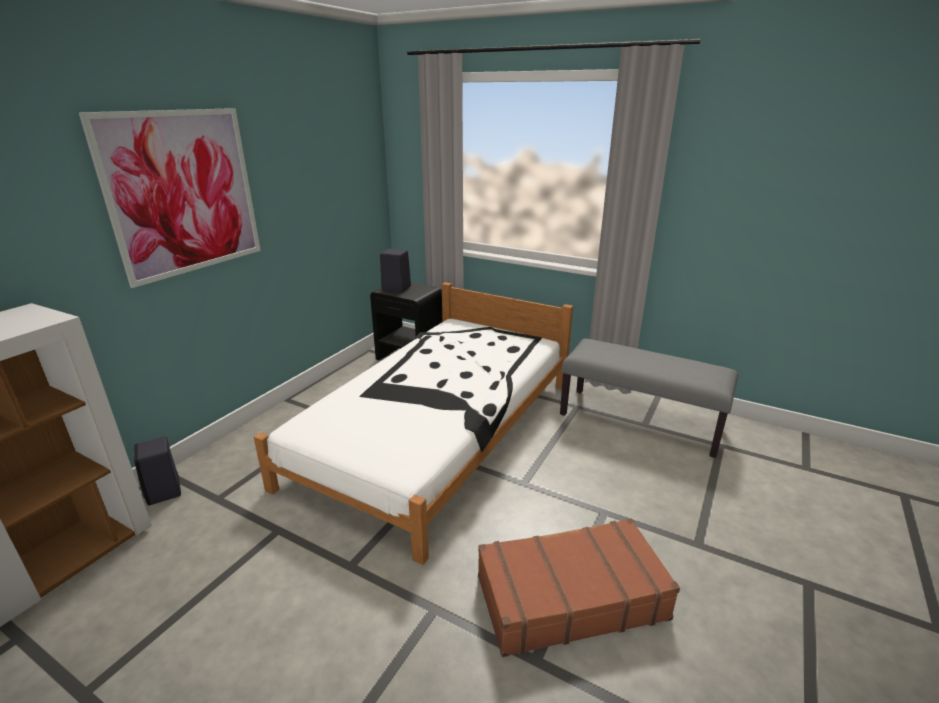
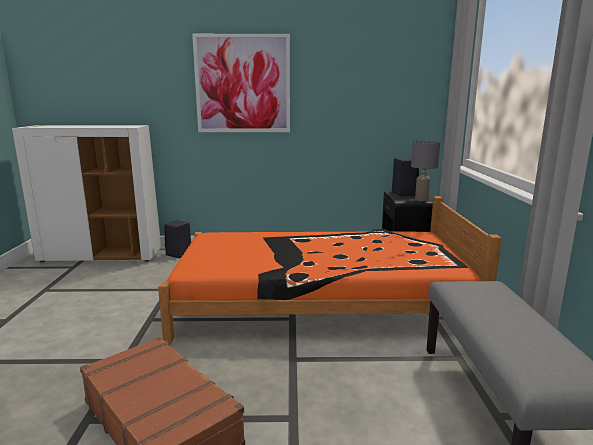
camera: 60 degrees right, 10 degrees down
(425, 290) = (421, 199): none -> grey table lamp
(438, 430) = (320, 302): white bed -> orange bed

